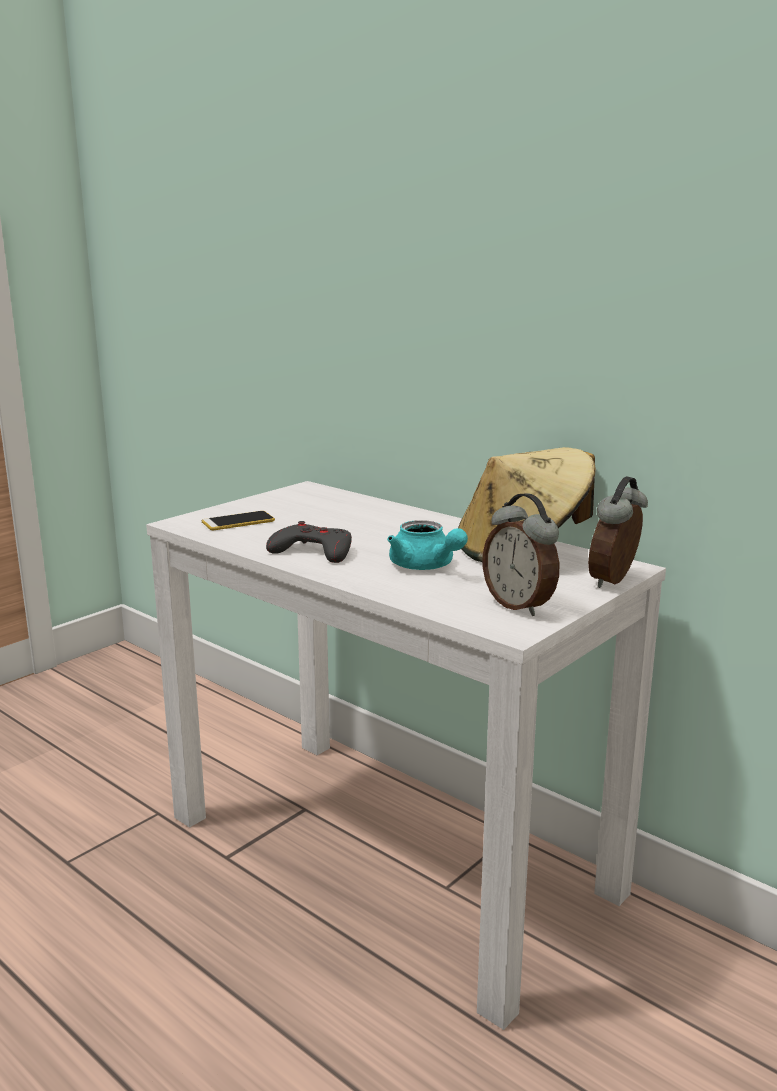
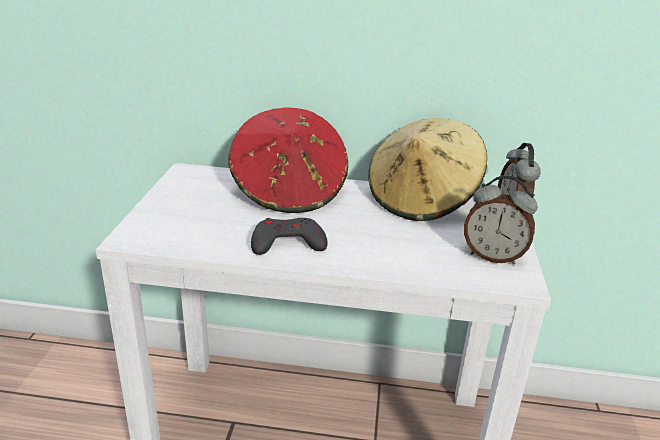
camera: 35 degrees left, 10 degrees up
(238, 522) = (180, 225): phone -> none
(382, 518) = (289, 192): none -> red hat
(425, 567) = (387, 236): turquoise teapot -> none

